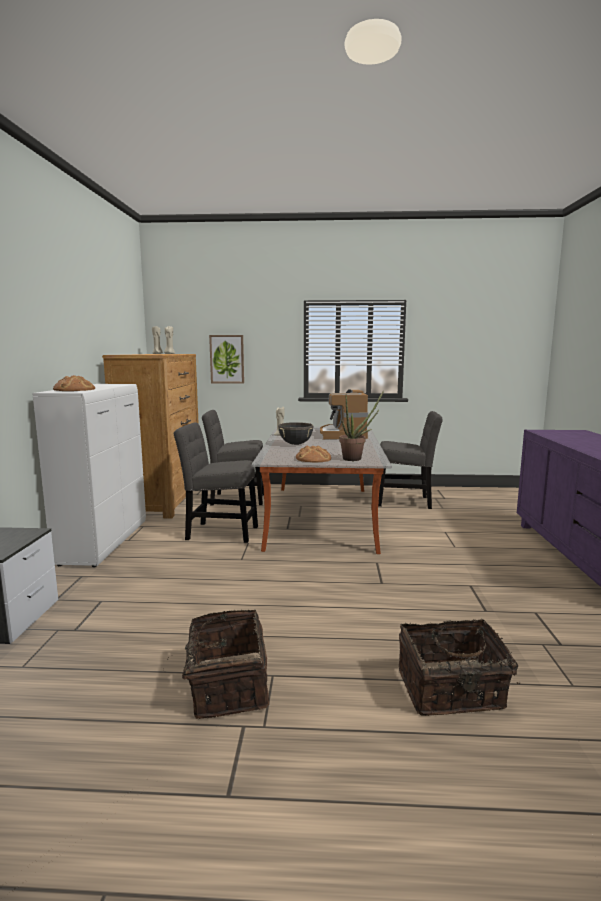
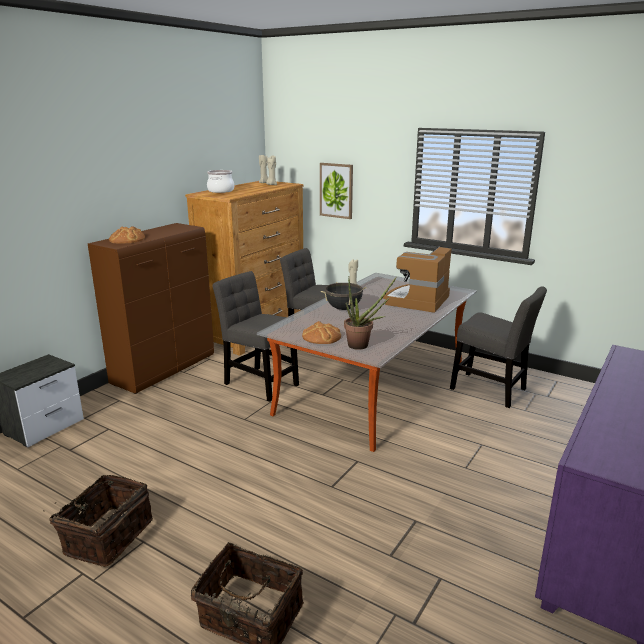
camera: 30 degrees right, 10 degrees up
(104, 542) = (165, 369): white cabinet -> brown cabinet
(133, 354) = (221, 191): none -> cooking pot

